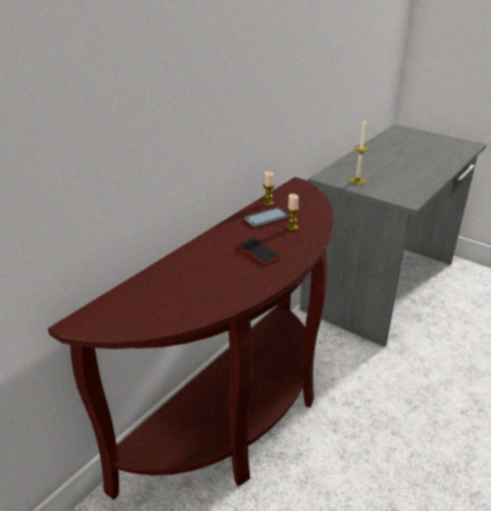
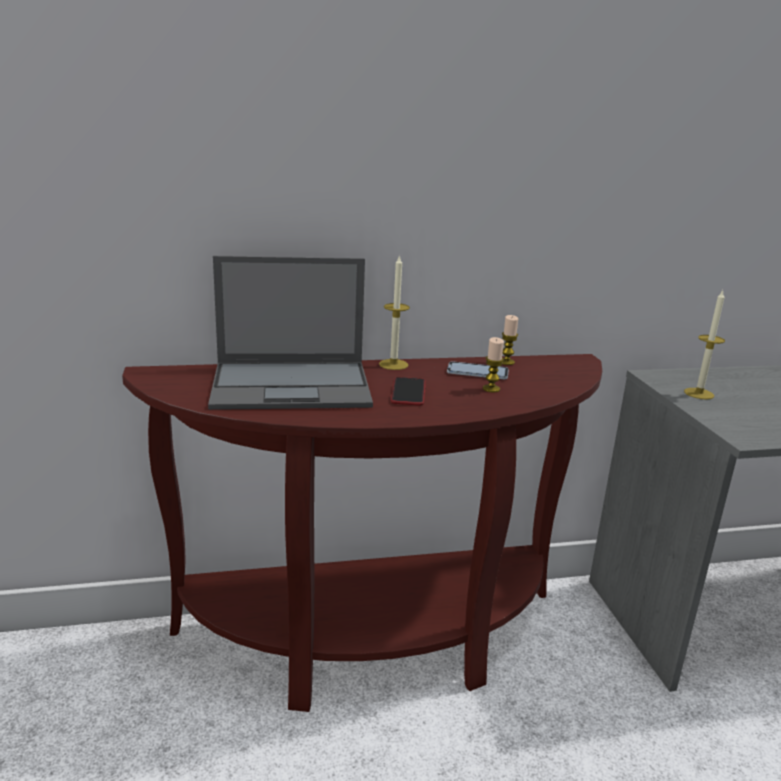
camera: 40 degrees right, 10 degrees down
(190, 281) = (293, 385): none -> laptop
(216, 234) = (393, 364): none -> candle

